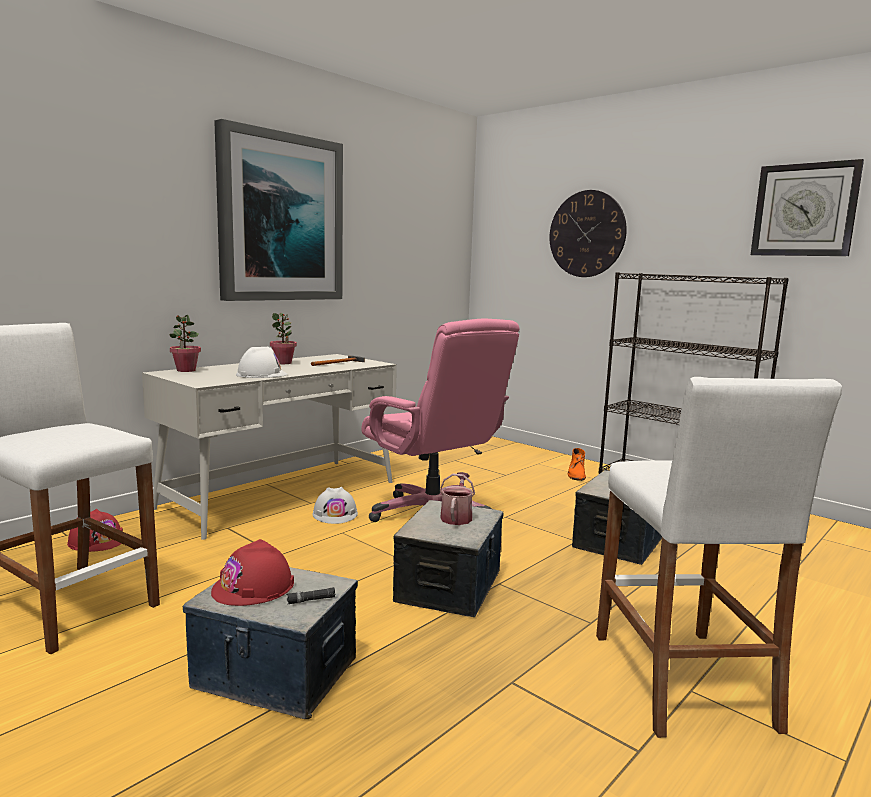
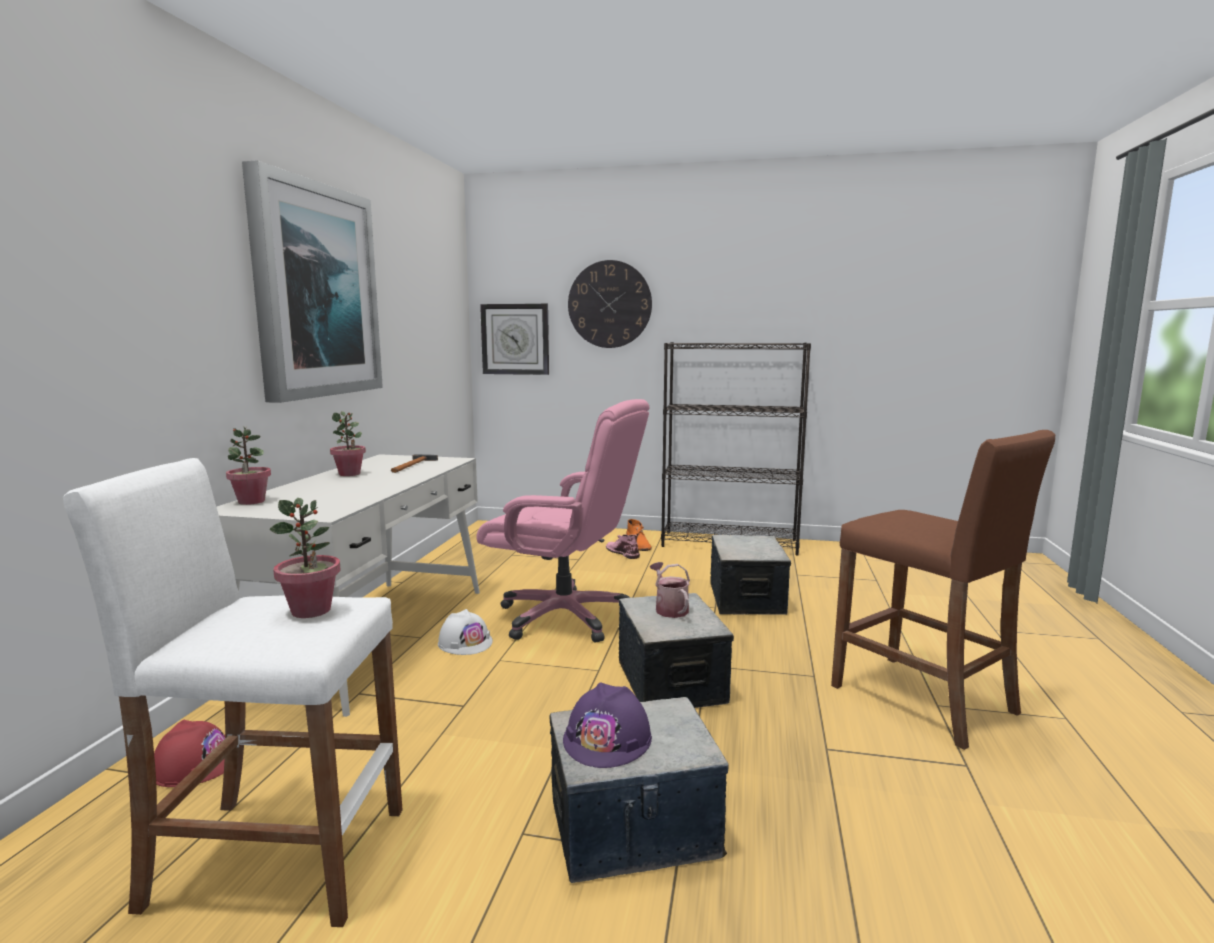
camera: 30 degrees left, 0 degrees up
(84, 434) = (311, 611): none -> potted plant
(253, 587) = (608, 738): red hard hat -> purple hard hat
(261, 374) = (364, 492): white hard hat -> none
(311, 600) = (682, 731): black flashlight -> none
(553, 477) = (622, 552): none -> pink boot
(681, 680) = (923, 699): white stool -> brown stool
(804, 210) = (813, 284): wall clock -> wall clock (515, 339)

